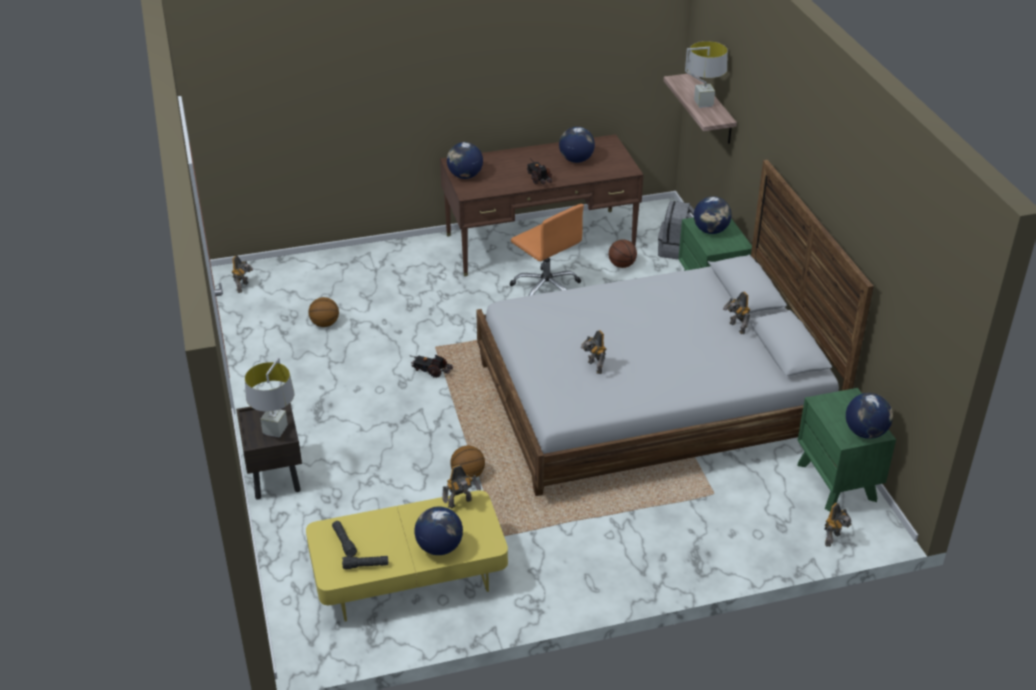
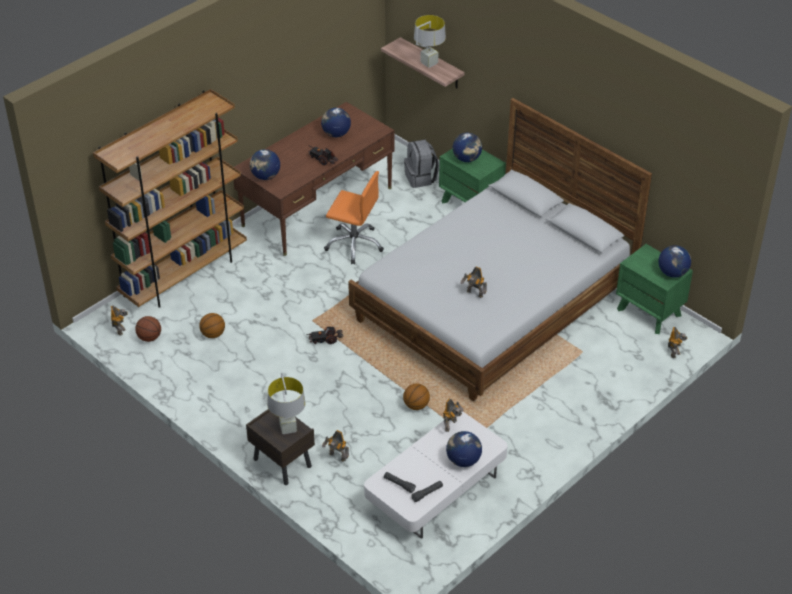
camera: 30 degrees left, 5 degrees up
(349, 260) = (184, 275): none -> brown bookcase
(408, 575) = (436, 490): yellow coffee table -> white coffee table
(621, 265) = (392, 204): basketball -> basketball (149, 338)
(736, 328) = (541, 229): toy robot -> toy robot (337, 457)

